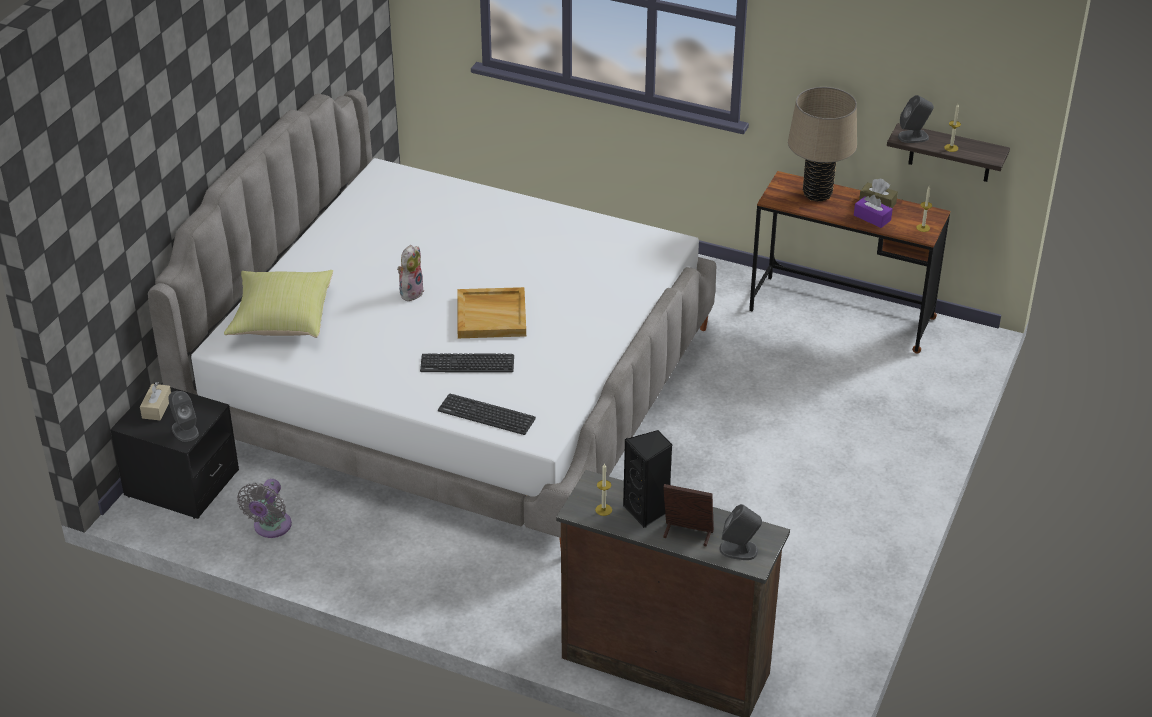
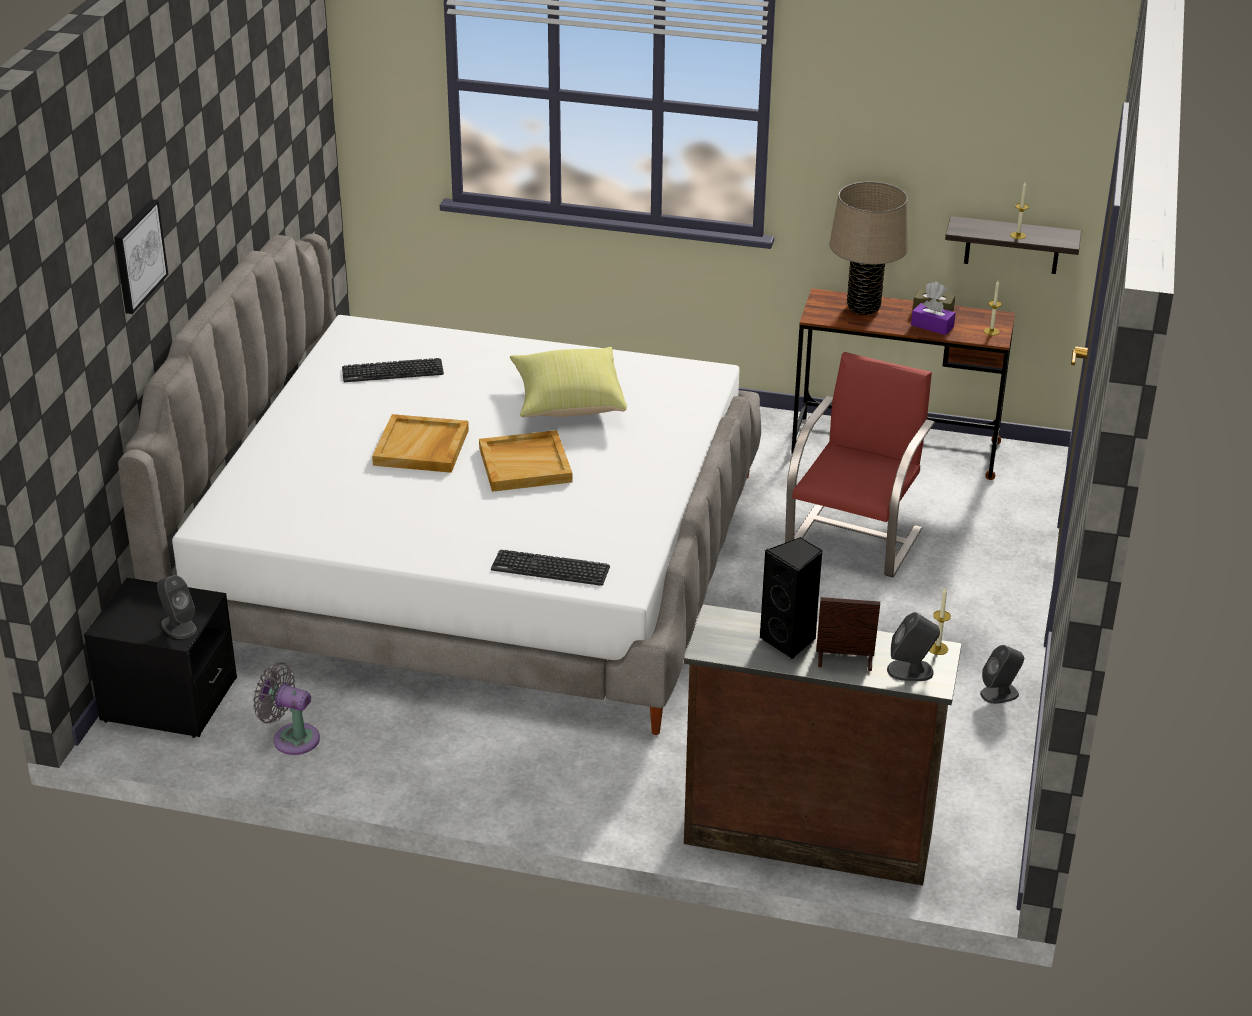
camera: 10 degrees left, 5 degrees down
(157, 408) = (137, 605): beige tissue box -> none
(174, 125) = (138, 255): none -> picture
(270, 528) = (291, 738): grey fan -> grey fan turned 105 degrees clockwise
(281, 319) = (274, 490): yellow pillow -> yellow pillow (567, 402)
(411, 292) = (422, 448): plush toy -> beige tray
(467, 364) = (511, 517): keyboard -> keyboard (392, 371)
(603, 510) = (738, 644): candle -> candle (938, 648)
(782, 397) = (855, 538): none -> red chair
(913, 136) = (973, 227): grey speaker -> grey speaker (1000, 693)

